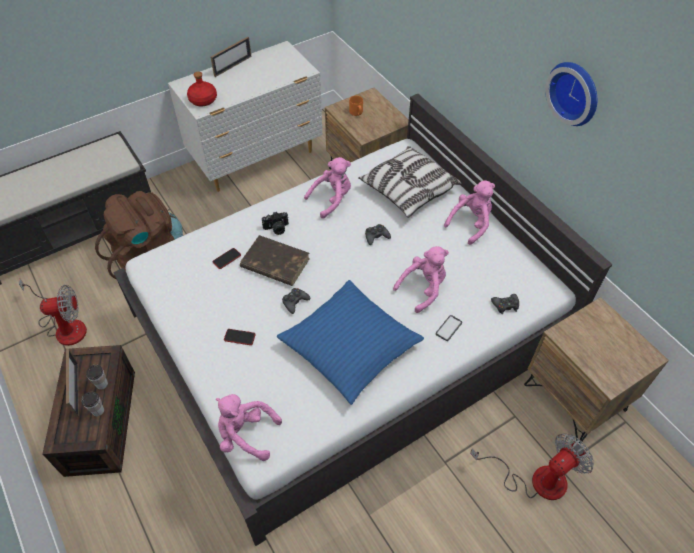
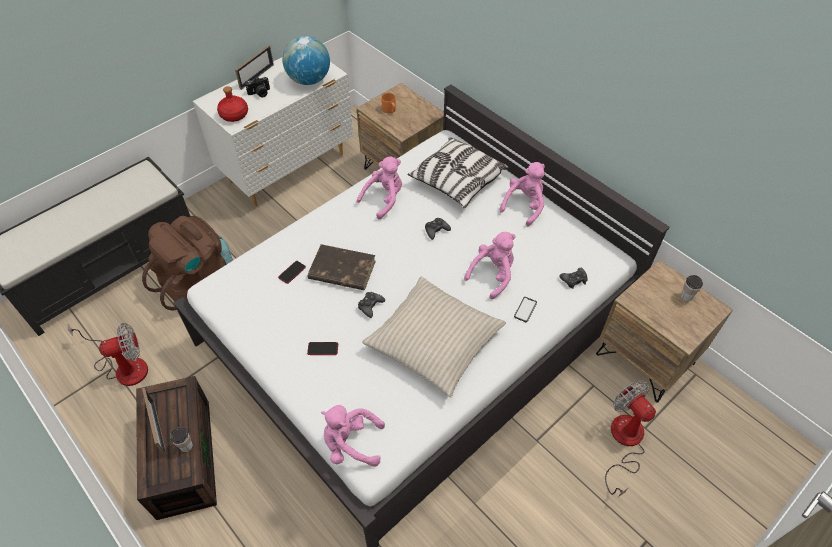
camera: 10 degrees left, 0 degrees up
(102, 384) = (184, 418): cup -> cup (686, 296)
(276, 229) = (335, 236): camera -> camera (260, 93)
(281, 74) = (309, 80): none -> globe
(349, 346) = (434, 341): blue pillow -> beige pillow
(535, 479) = (624, 442): fan -> fan turned 75 degrees counterclockwise
(575, 92) = (619, 67): wall clock -> none

